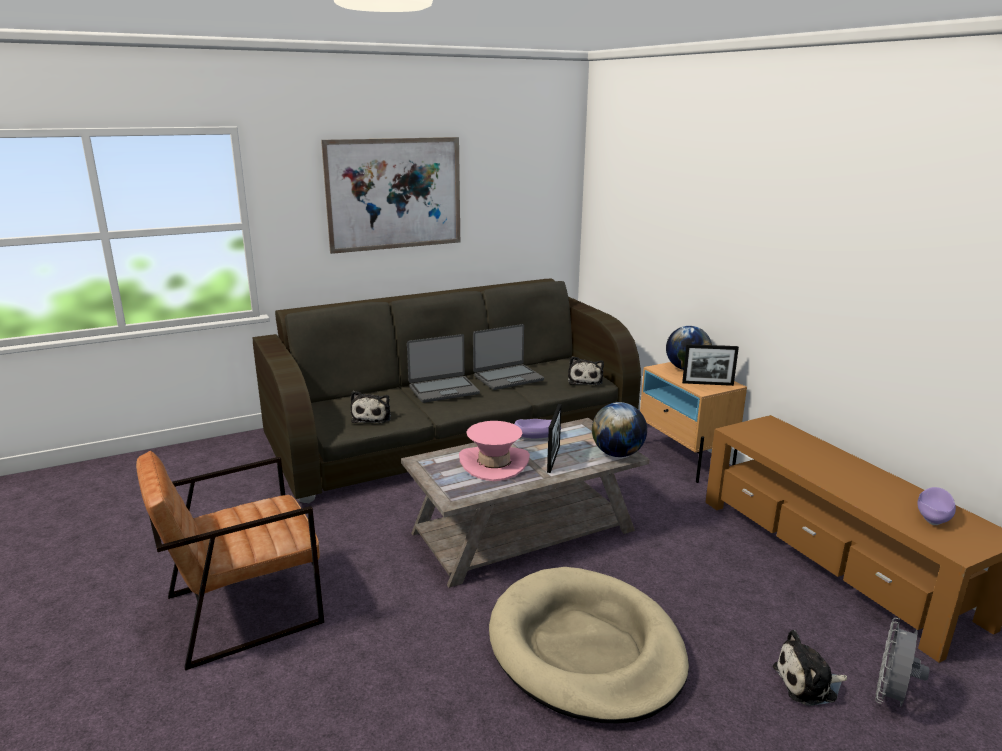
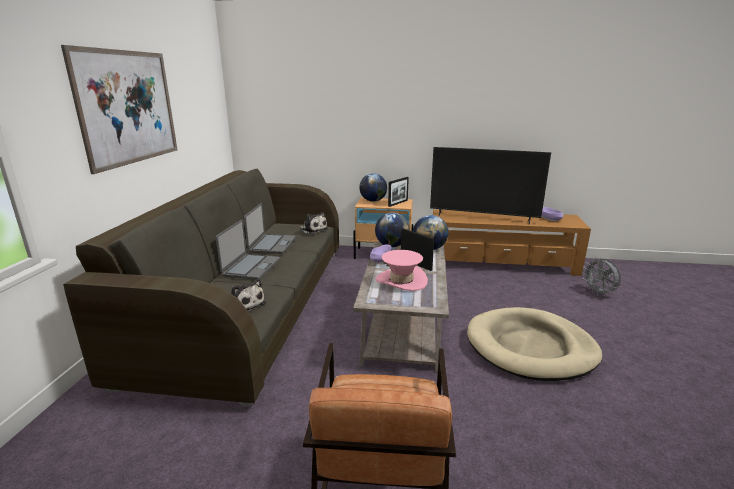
camera: 55 degrees left, 0 degrees up
(587, 430) = (391, 246): none -> globe
(806, 458) = (483, 218): none -> television
(808, 683) = (583, 304): plush toy -> none

